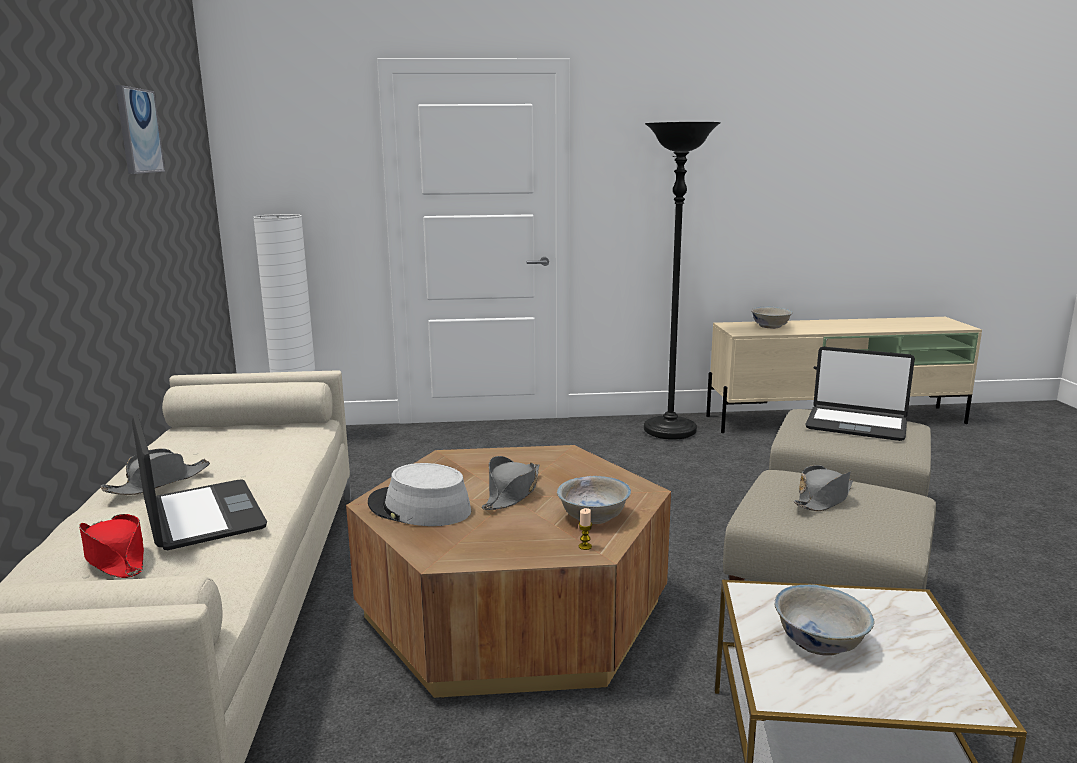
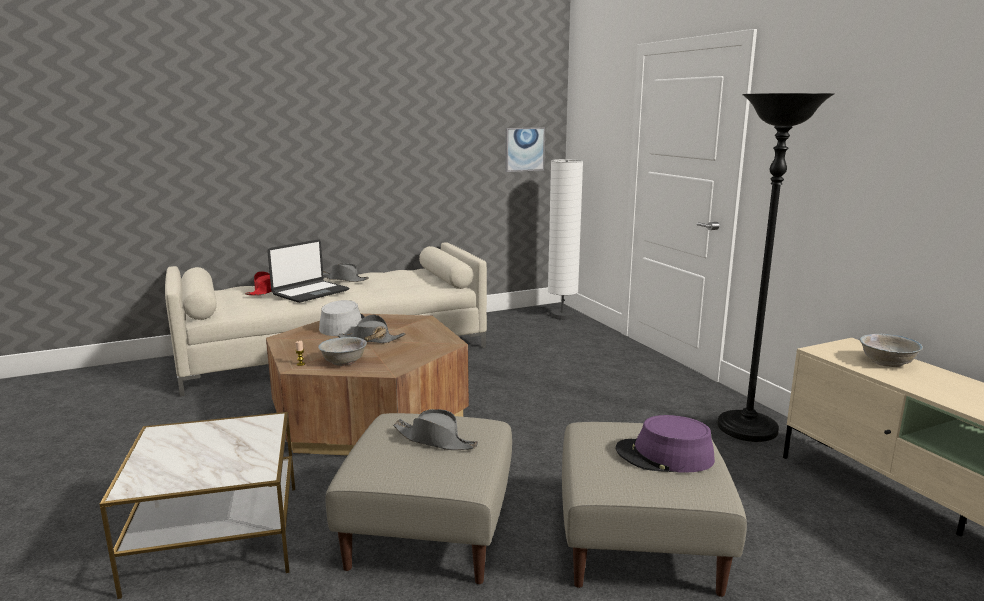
camera: 70 degrees right, 0 degrees up
(138, 131) = (454, 104): picture -> picture (524, 149)
(819, 641) = (209, 441): white bowl -> none
(856, 424) = (664, 456): laptop -> purple hat

